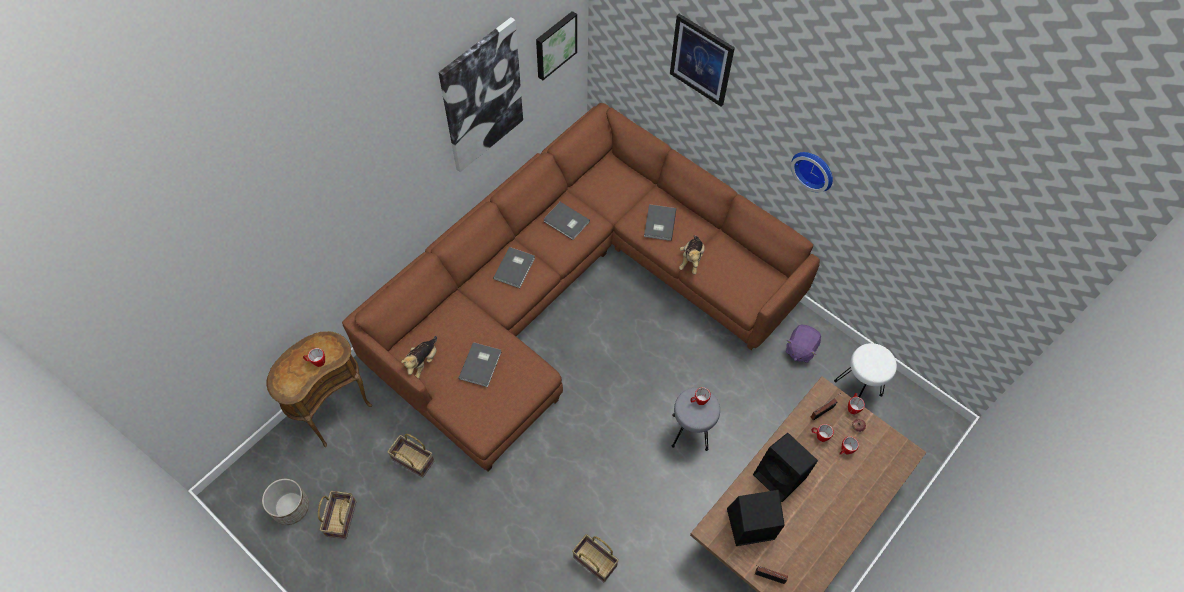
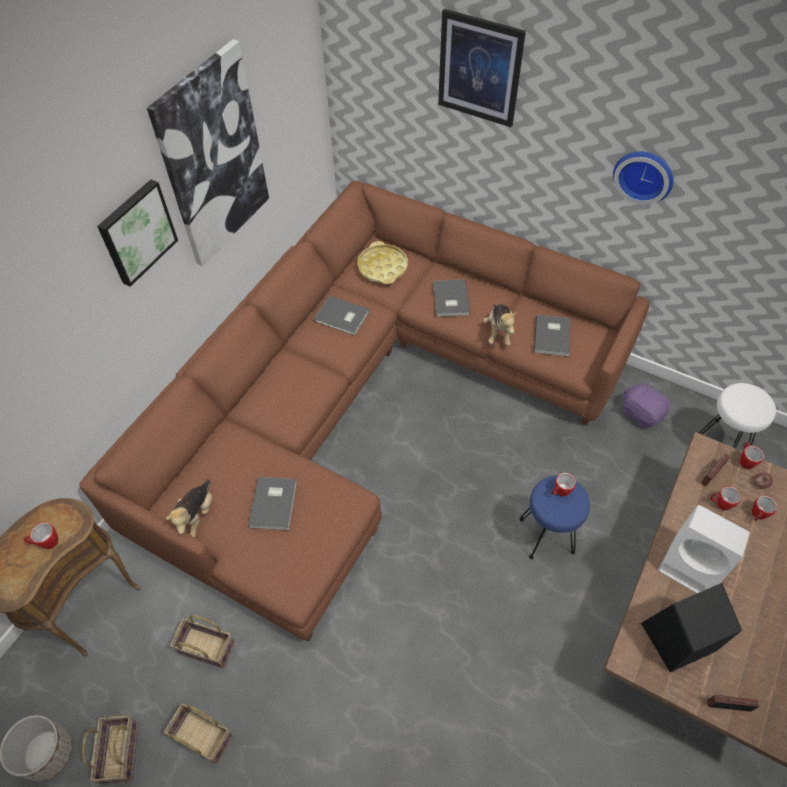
camera: 10 degrees left, 5 degrees down
(515, 268) = (292, 379): grey book -> grey book (553, 336)
(554, 44) = (291, 96): picture -> picture (136, 232)
(593, 561) = (474, 733): basket -> basket (201, 737)
(610, 183) = (382, 267): none -> yellow tray
(691, 432) = (547, 535): grey stool -> blue stool
(781, 477) = (693, 565): black speaker -> white speaker
(800, 349) = (641, 413): purple plush toy -> purple plush toy turned 120 degrees clockwise

